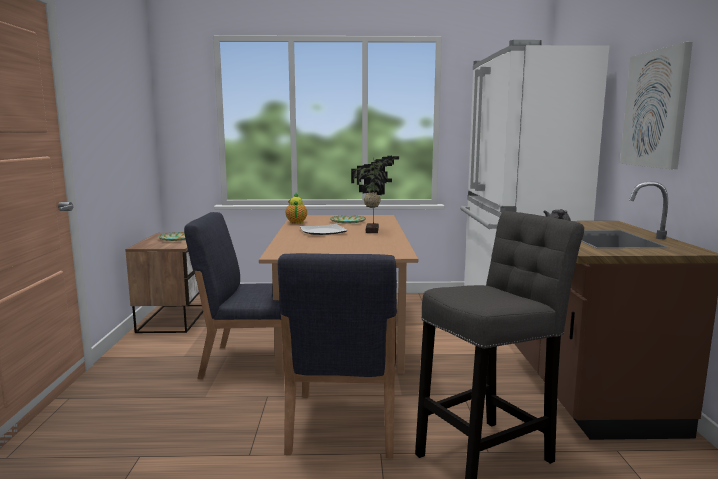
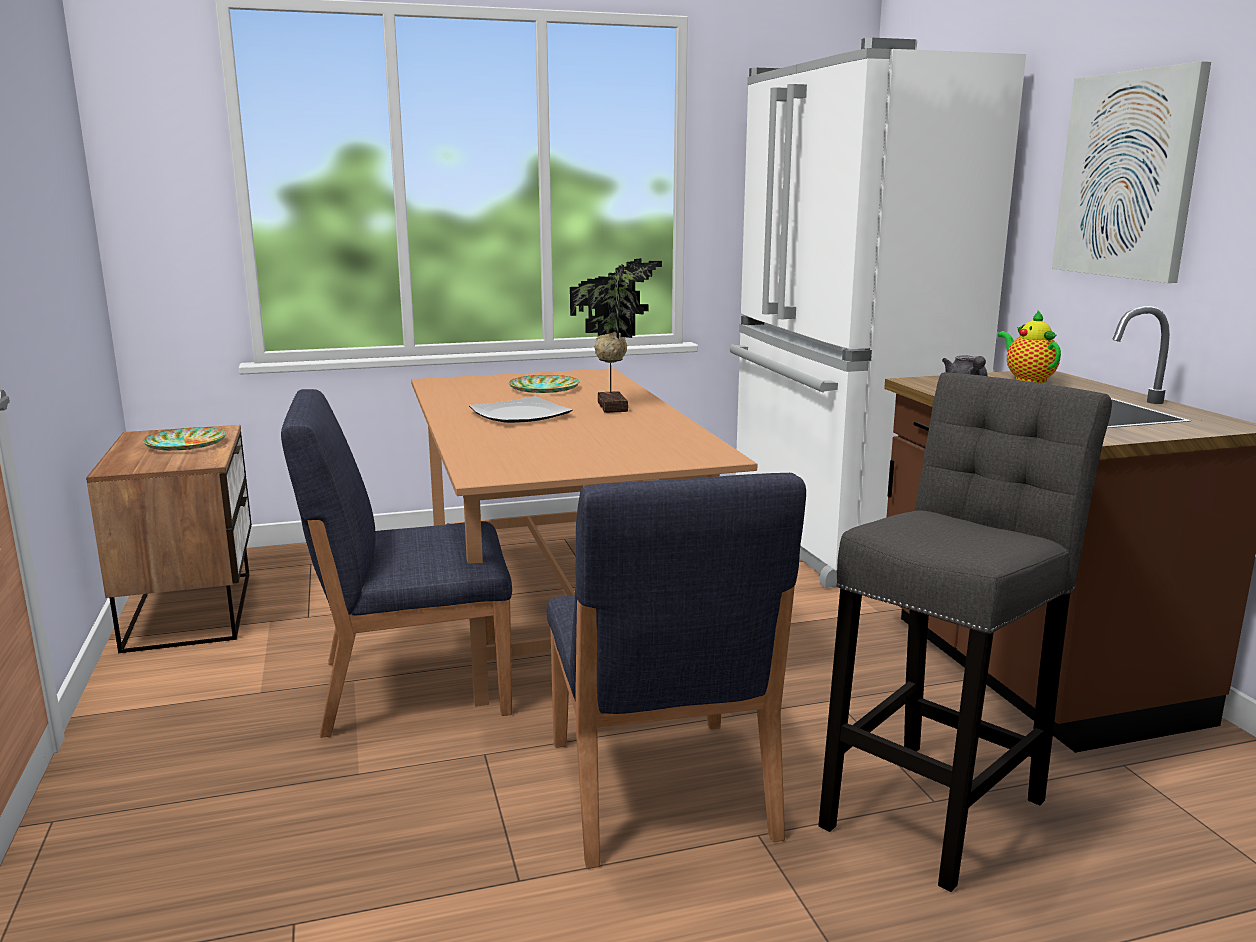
camera: 15 degrees left, 5 degrees up
(296, 222) = (444, 395): teapot -> teapot (1027, 379)

